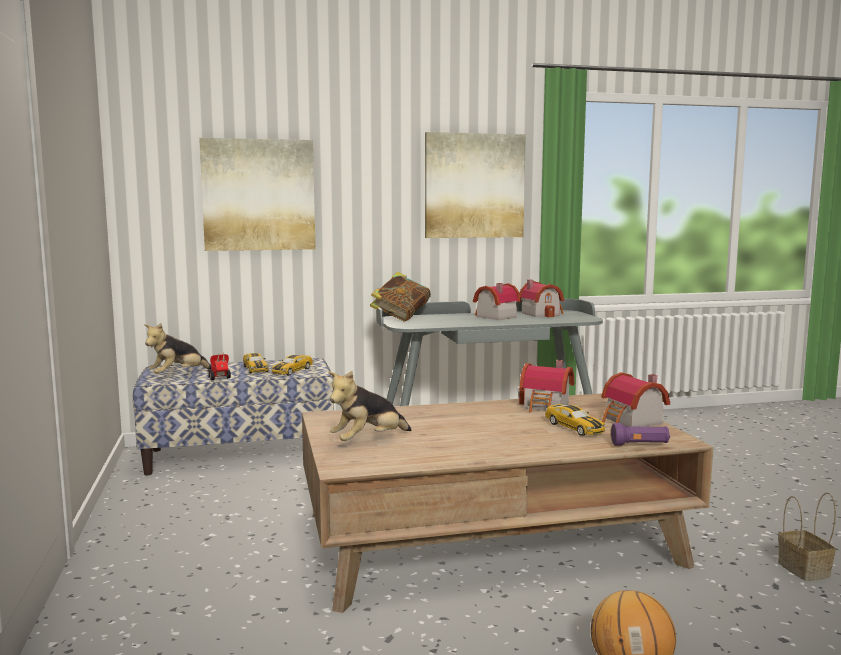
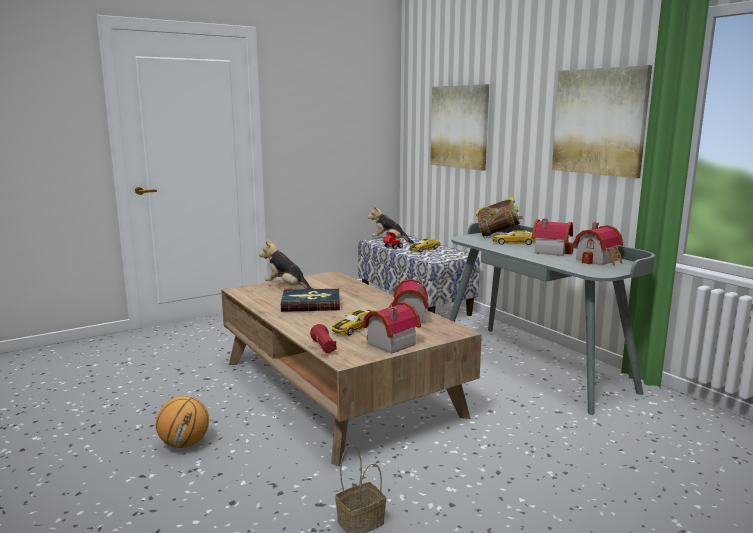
camera: 70 degrees right, 5 degrees up
(292, 371) = (429, 255): toy car -> toy car (514, 243)
(459, 436) = (311, 303): none -> book
(640, 445) = (324, 347): purple flashlight -> red flashlight

